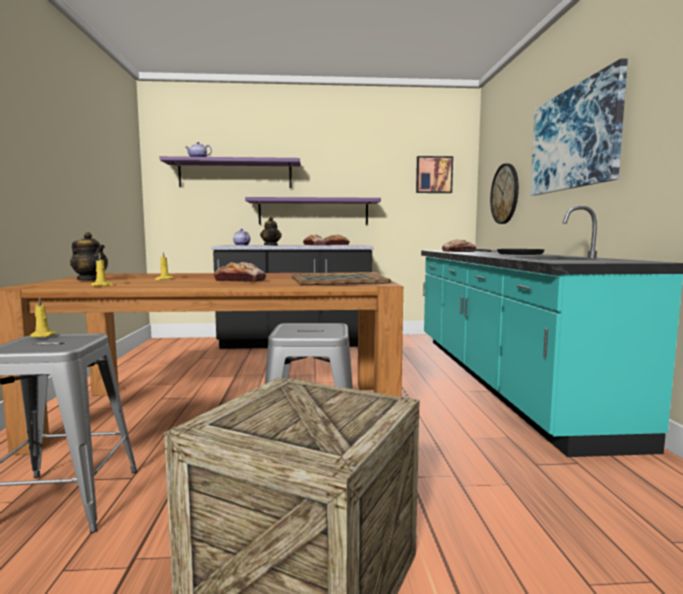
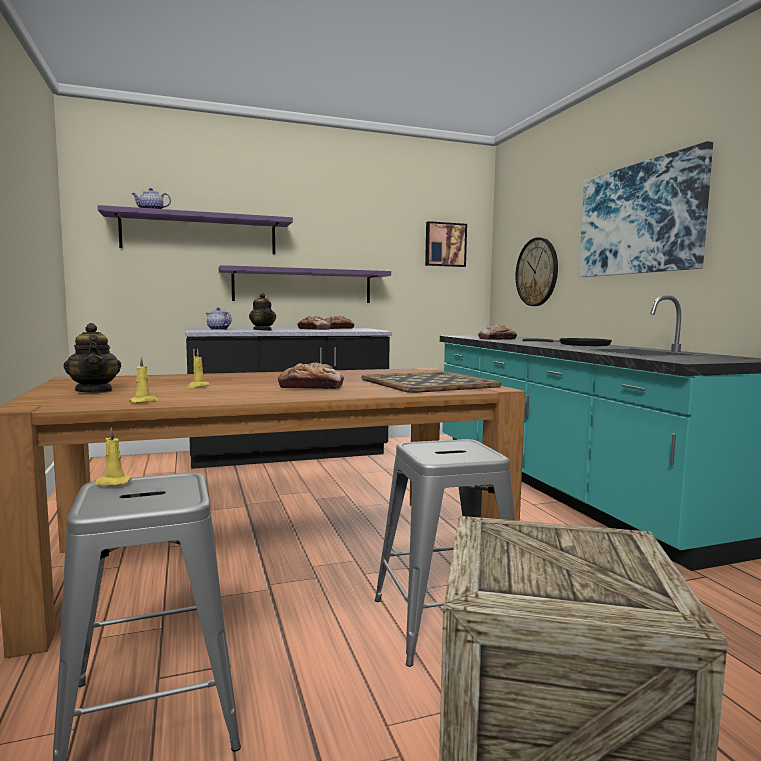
camera: 15 degrees left, 0 degrees up
(90, 280) = (95, 391): teapot -> teapot turned 45 degrees clockwise

